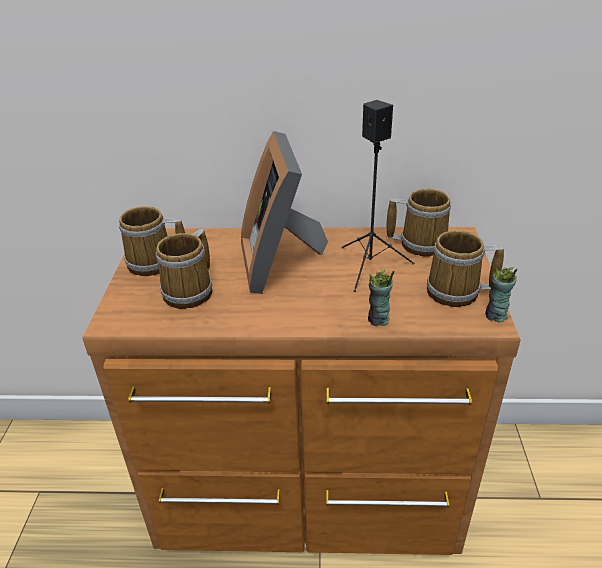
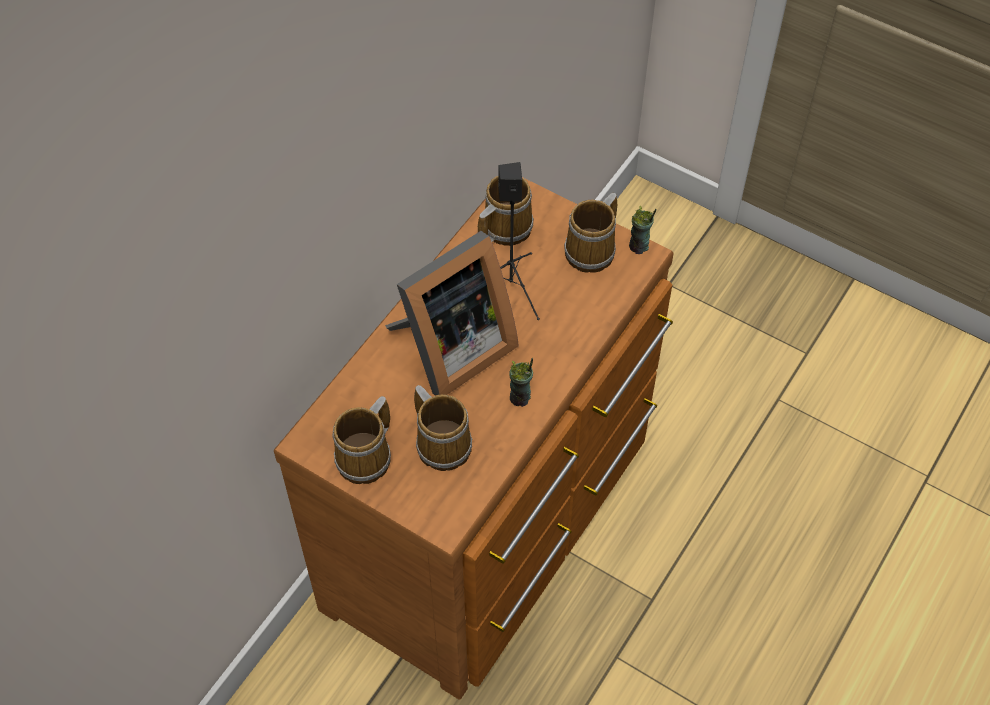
camera: 60 degrees left, 20 degrees up
(282, 262) = (450, 349): picture frame -> picture frame turned 60 degrees counterclockwise
(378, 320) = (588, 325): cup -> cup (520, 398)

